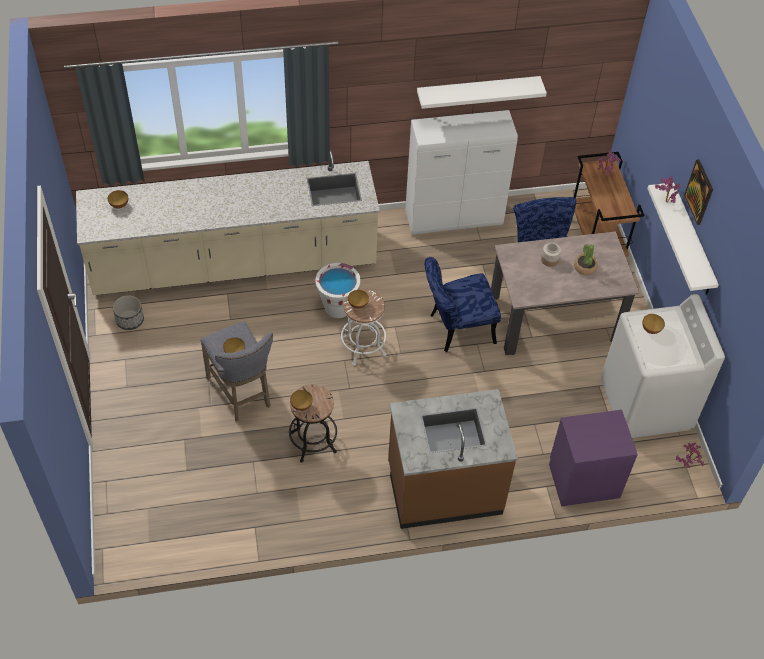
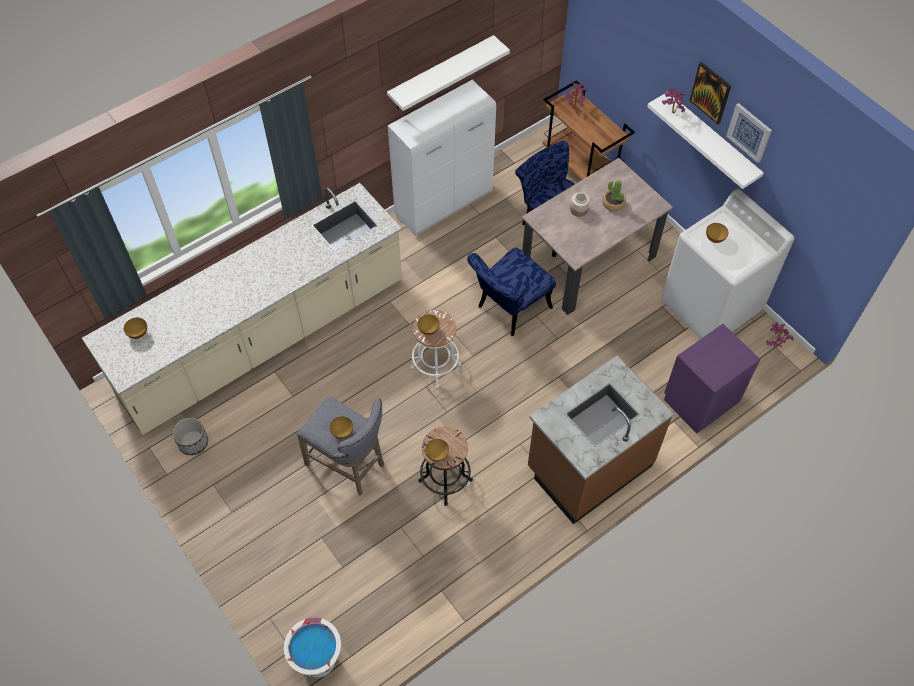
camera: 25 degrees left, 5 degrees up
(338, 307) = (389, 337): white bucket -> white bucket (318, 661)
(716, 240) = (749, 132): none -> picture

